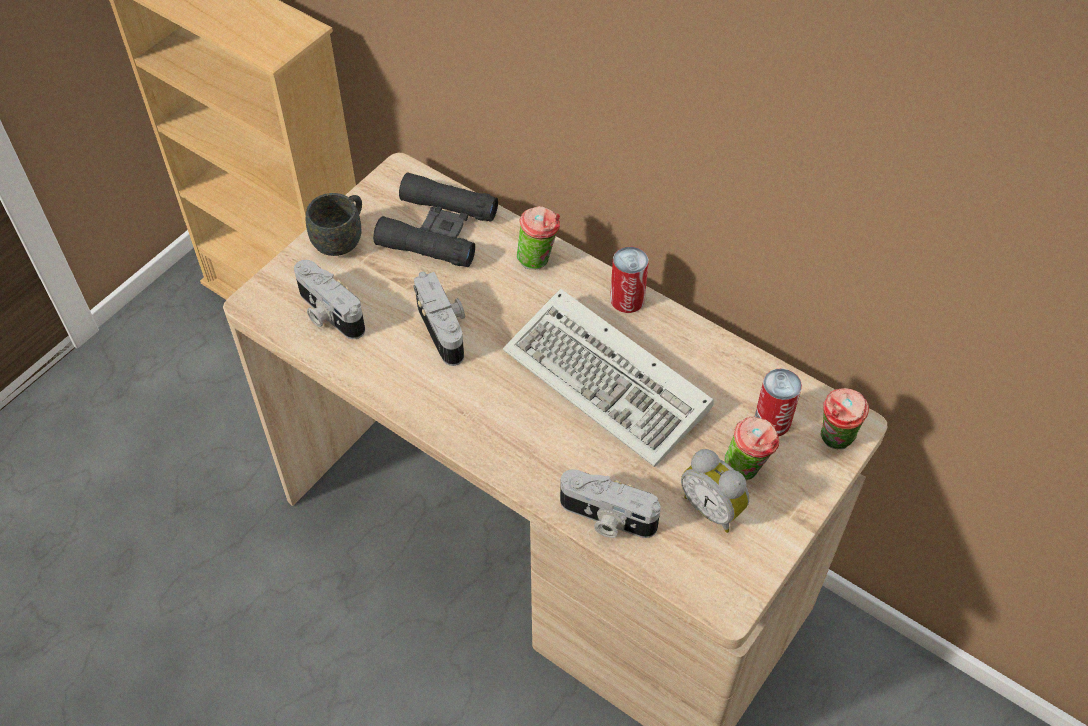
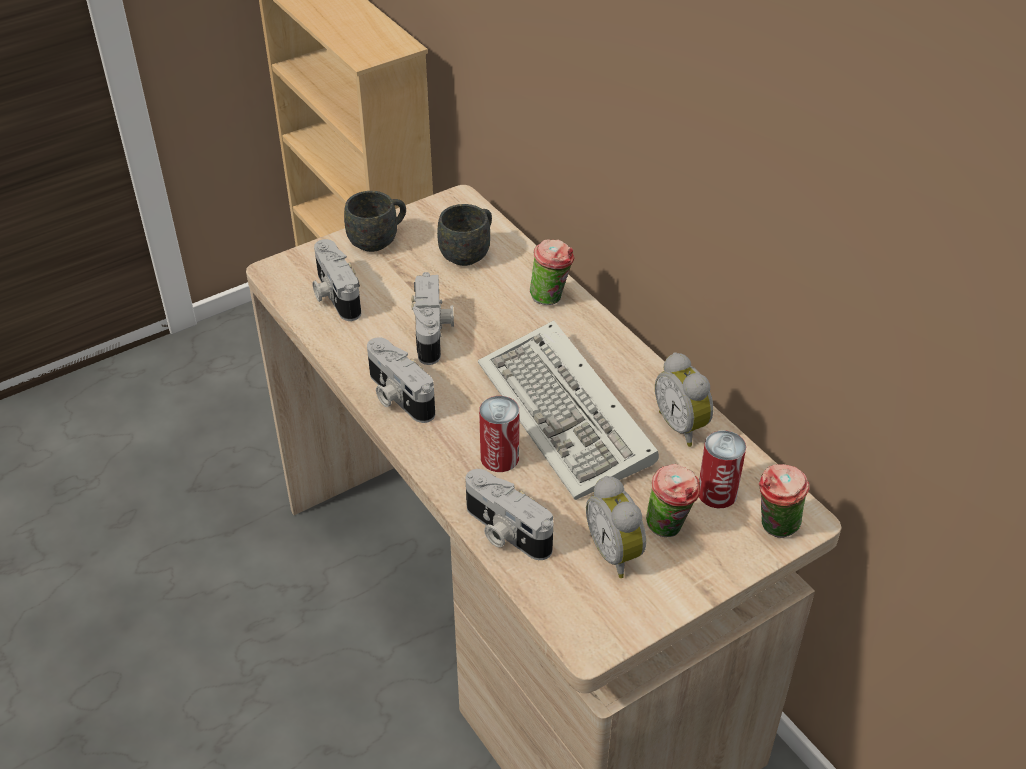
camera: 20 degrees right, 10 degrees down
(437, 229) = (469, 252): black binoculars -> grey mug
(443, 408) = (397, 396): none -> camera
(627, 299) = (621, 351): can -> can (499, 457)
(715, 361) = (683, 426): none -> alarm clock

